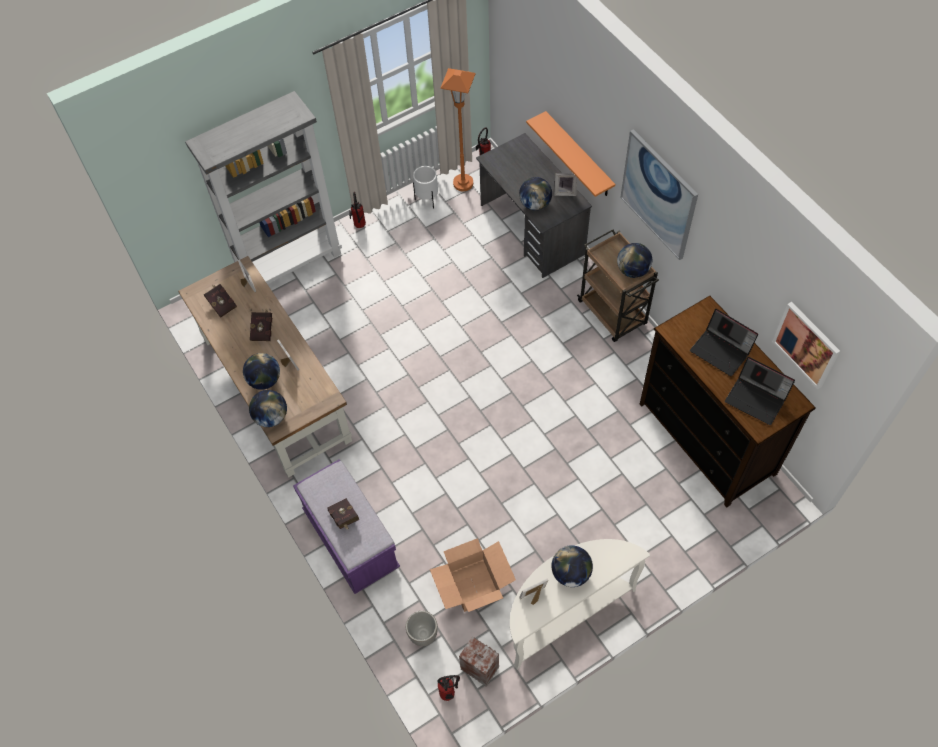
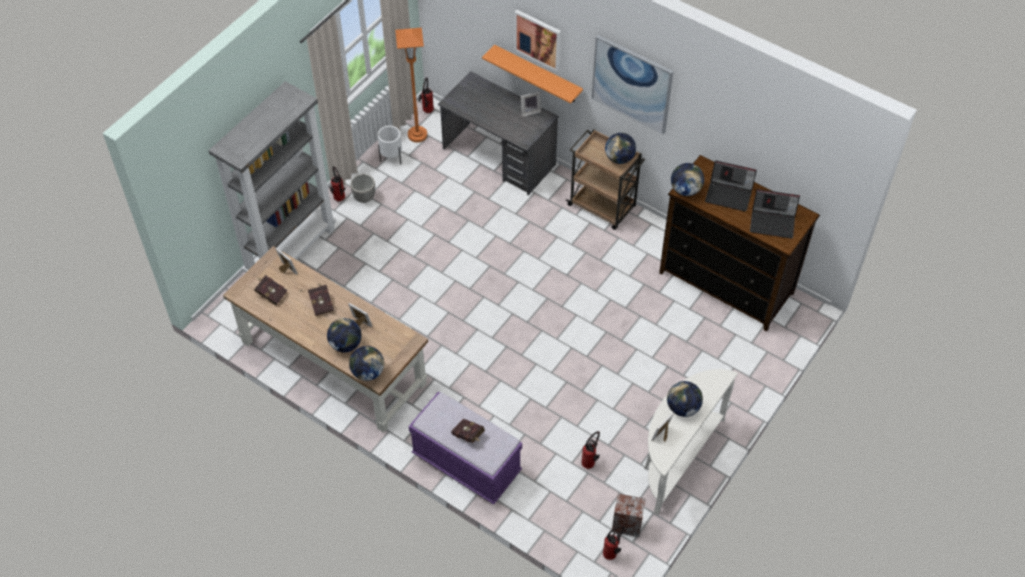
camera: 25 degrees left, 5 degrees down
(423, 634) = (567, 516): planter -> planter (364, 198)
(473, 585) = (590, 463): cardboard box -> fire extinguisher
(535, 204) = (509, 128): globe -> globe (685, 190)
(806, 344) = (799, 164): picture -> picture (538, 39)

